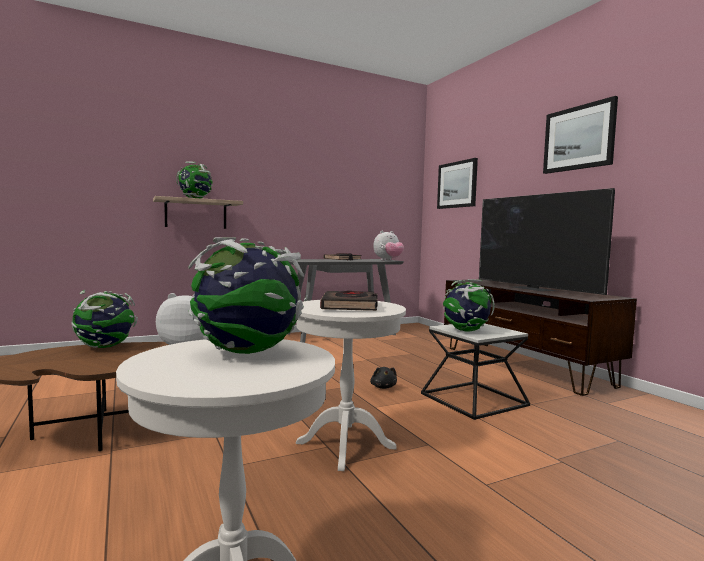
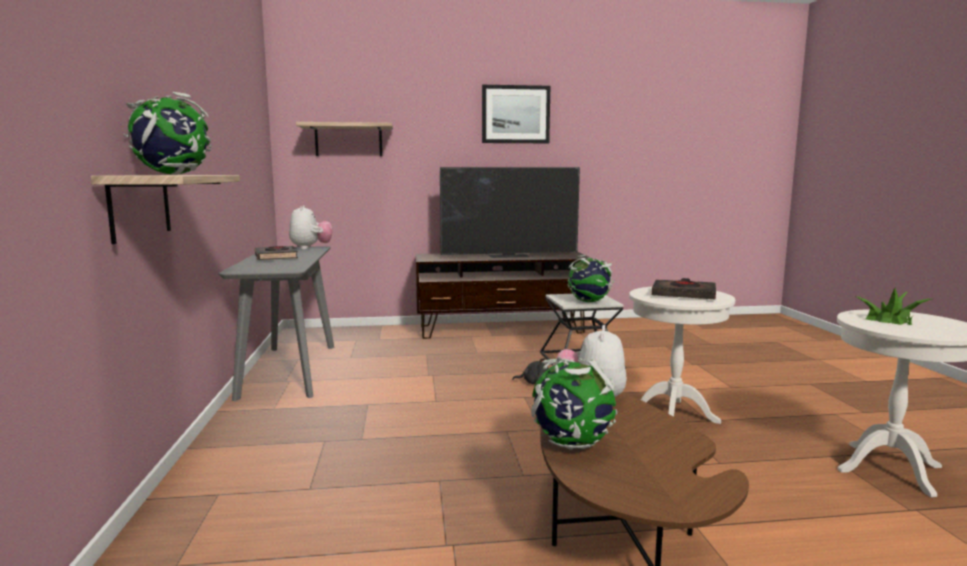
camera: 70 degrees left, 5 degrees up
(248, 352) = (888, 320): globe -> potted plant
(457, 184) = (348, 140): picture -> shelf

